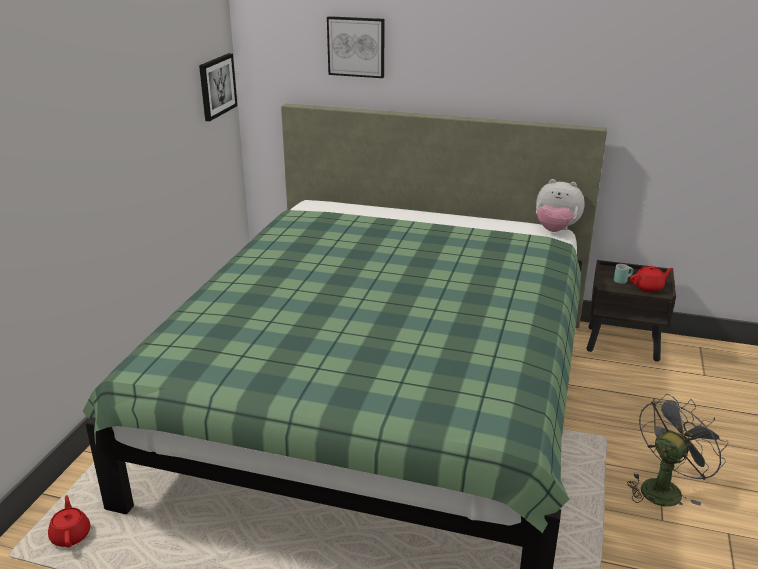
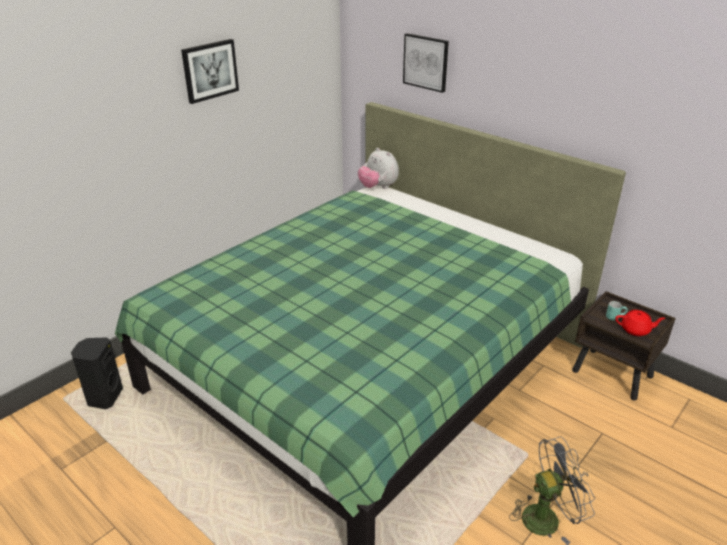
camera: 25 degrees right, 5 degrees up
(71, 535) = (104, 397): red teapot -> black speaker
(217, 86) = (316, 81): picture -> picture (210, 70)
(555, 230) = (562, 256): plush toy -> plush toy (378, 187)

